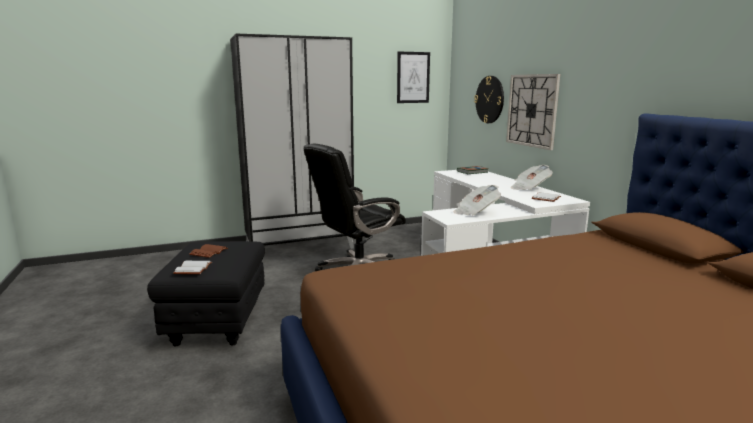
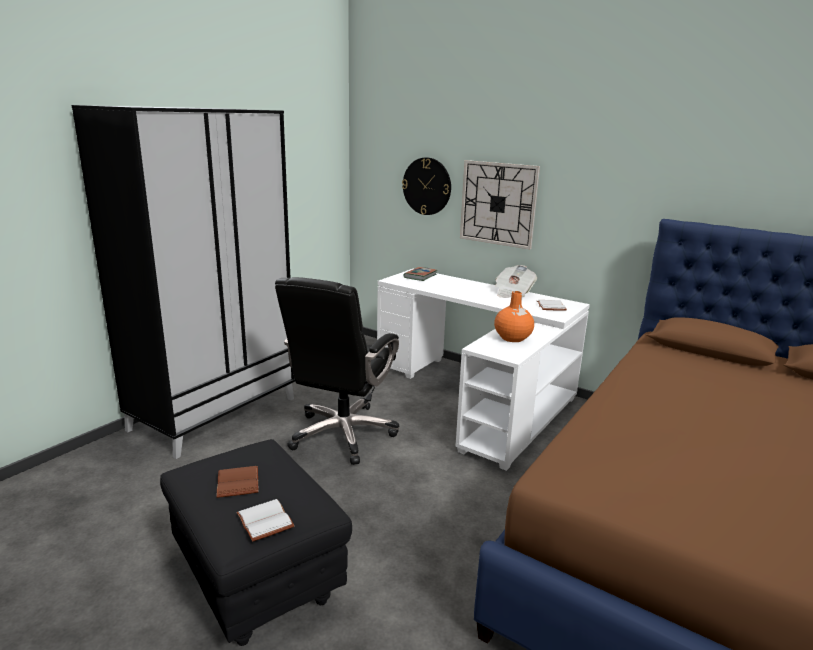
camera: 35 degrees left, 5 degrees up
(413, 77) = (313, 155): picture -> none
(475, 212) = (512, 338): newspaper -> orange vase

